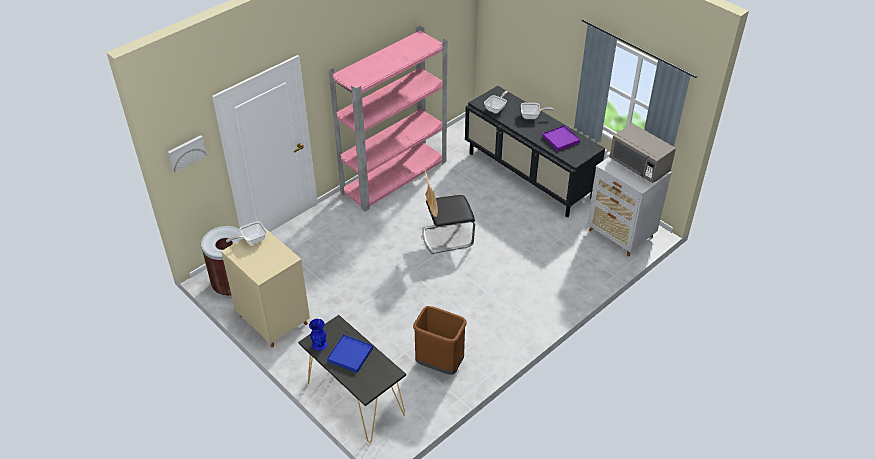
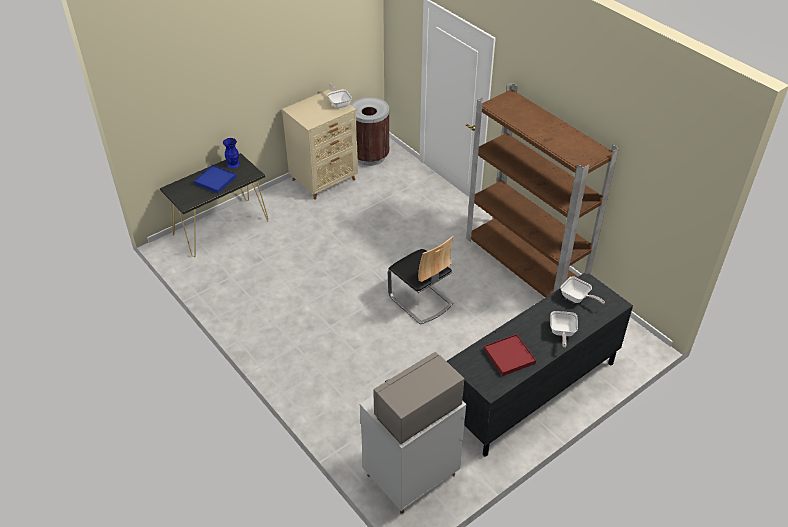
camera: 95 degrees right, 0 degrees up
(186, 153) = (398, 25): picture -> none
(394, 177) = (525, 263): pink bookcase -> brown bookcase
(439, 364) = (243, 283): brown trash can -> none
(447, 236) = (420, 300): chair -> chair turned 150 degrees clockwise
(560, 139) = (509, 356): purple tray -> red tray

